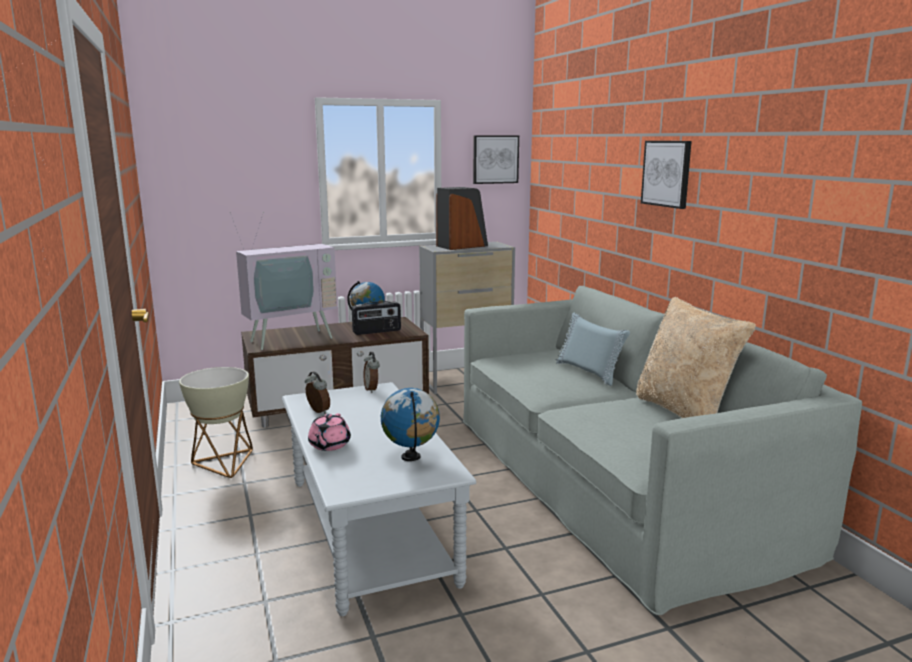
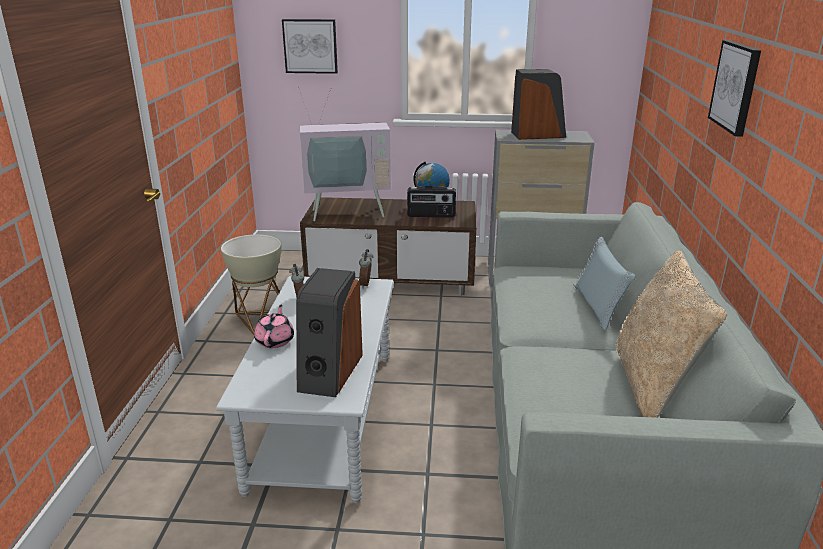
camera: 25 degrees right, 10 degrees up
(329, 445) = (275, 340): pink teapot -> pink teapot turned 150 degrees clockwise
(411, 457) = (329, 372): globe -> speaker
(495, 159) = (600, 36): picture -> picture (310, 46)

